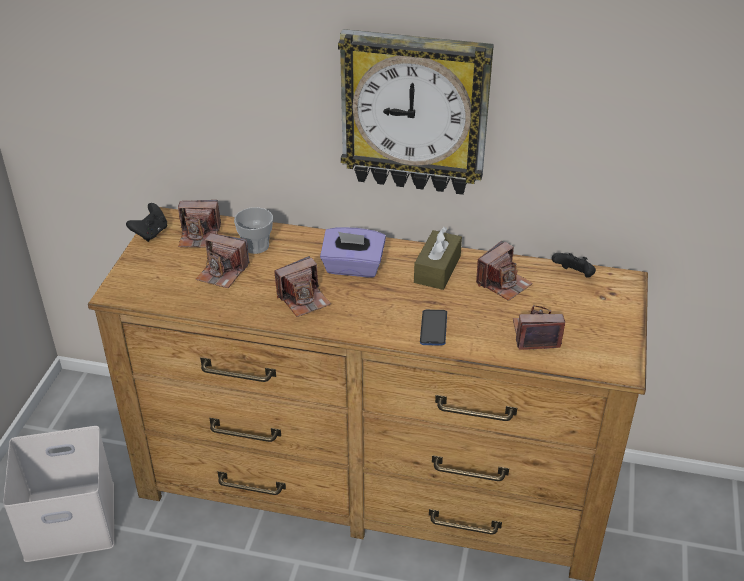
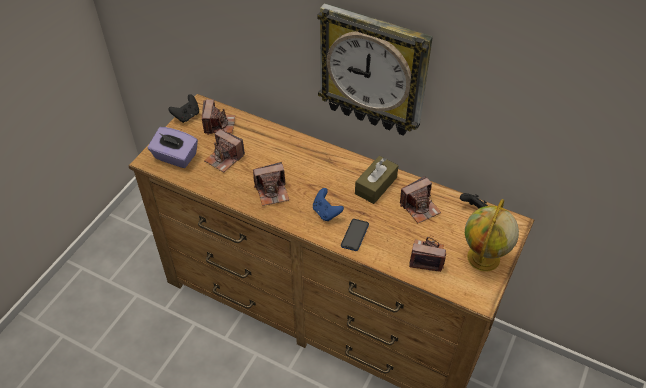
camera: 15 degrees right, 10 degrees up
(72, 518) = (122, 288): white storage box -> none
(199, 236) = (219, 124): camera -> camera turned 105 degrees counterclockwise
(256, 246) = (254, 140): cup -> none
(353, 268) = (316, 172): purple tissue box -> purple tissue box (175, 157)
(385, 310) = (326, 212): none -> blue game controller
(606, 324) = (483, 259): none -> globe

